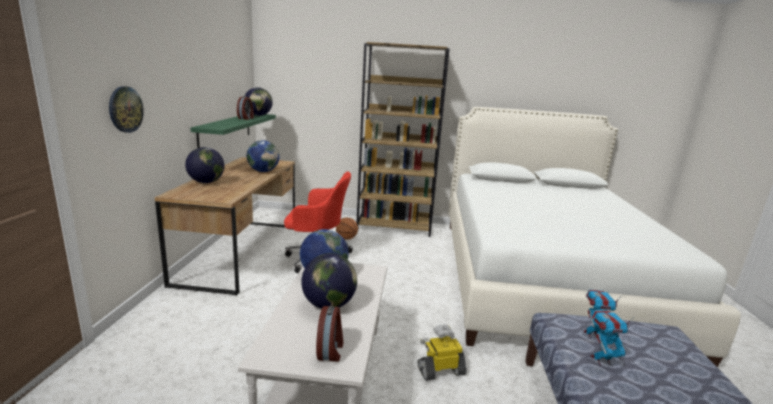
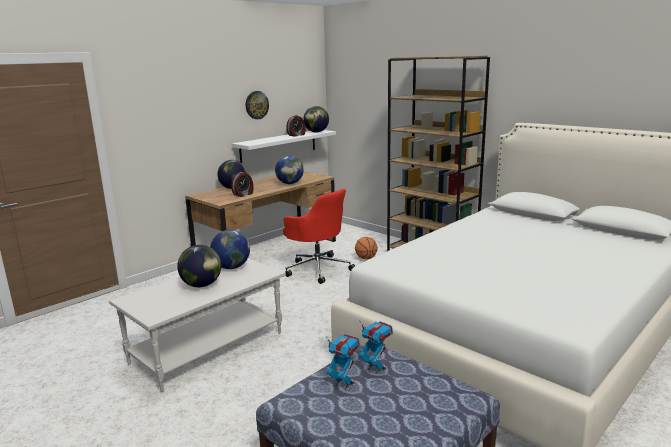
camera: 40 degrees right, 0 degrees up
(125, 109) = (162, 131): wall clock -> wall clock (256, 105)
(225, 131) = (279, 146): green shelf -> white shelf
(331, 350) = (159, 307): alarm clock -> alarm clock (243, 194)
(440, 370) = (289, 371): toy robot -> none

